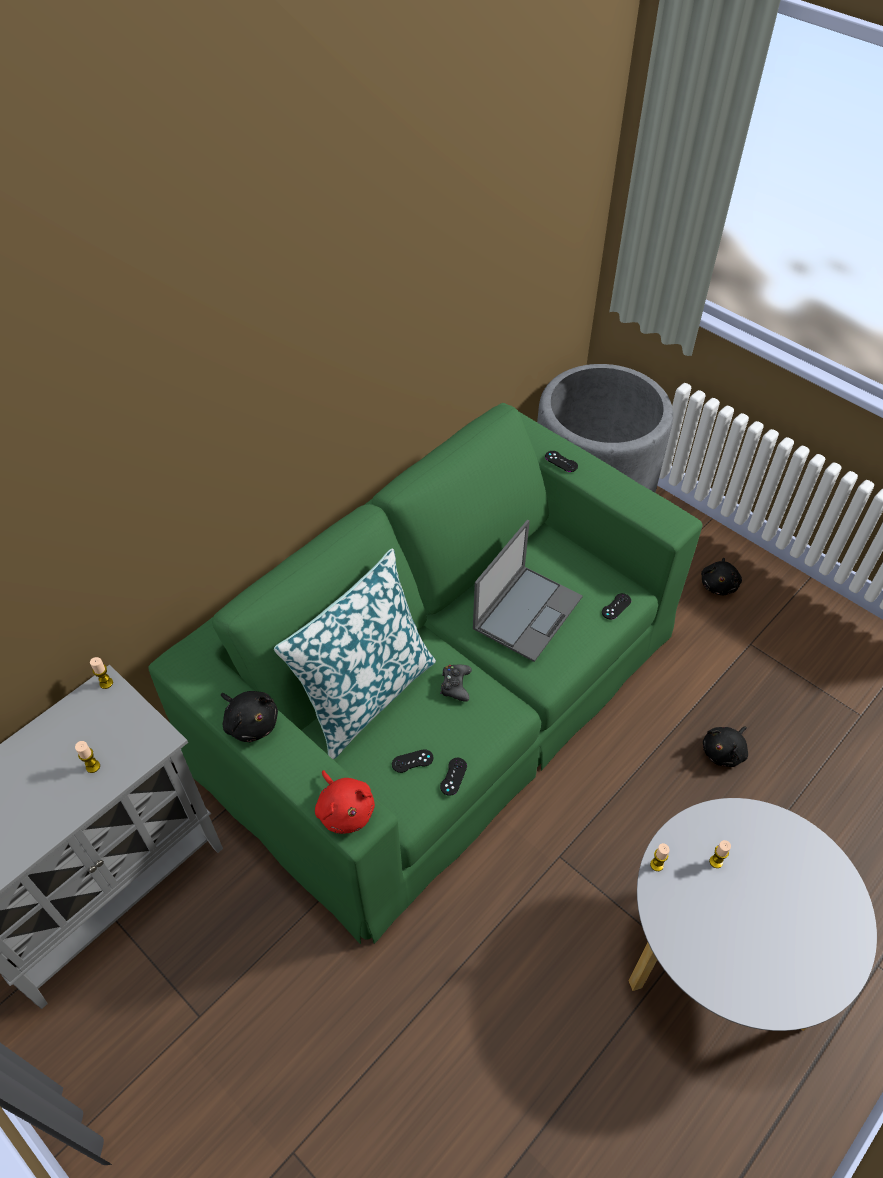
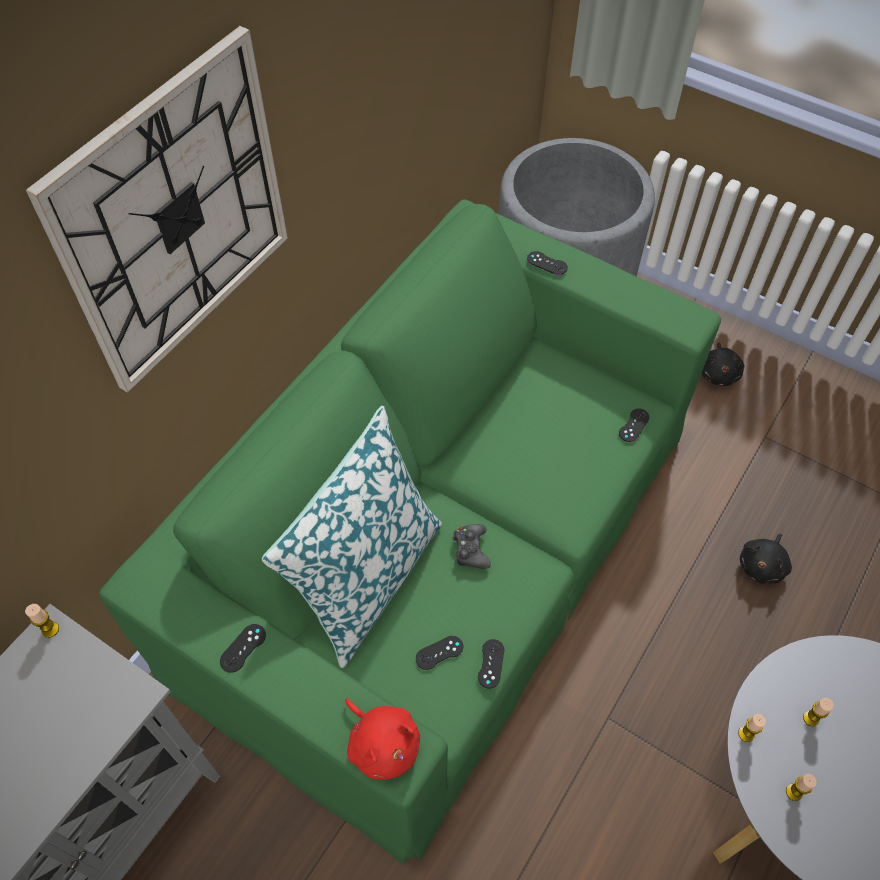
camera: 10 degrees left, 5 degrees up
(93, 766) = (54, 746): candle -> candle (794, 792)
(248, 375) = (176, 216): none -> wall clock
(251, 722) = (243, 648): black plush toy -> black game controller
(528, 611) = (536, 446): laptop -> none

